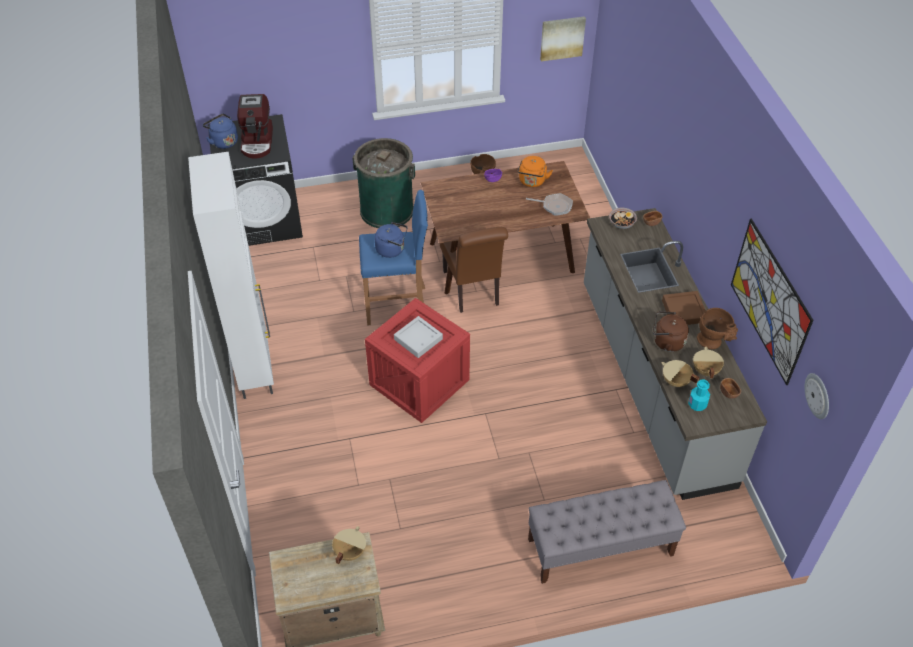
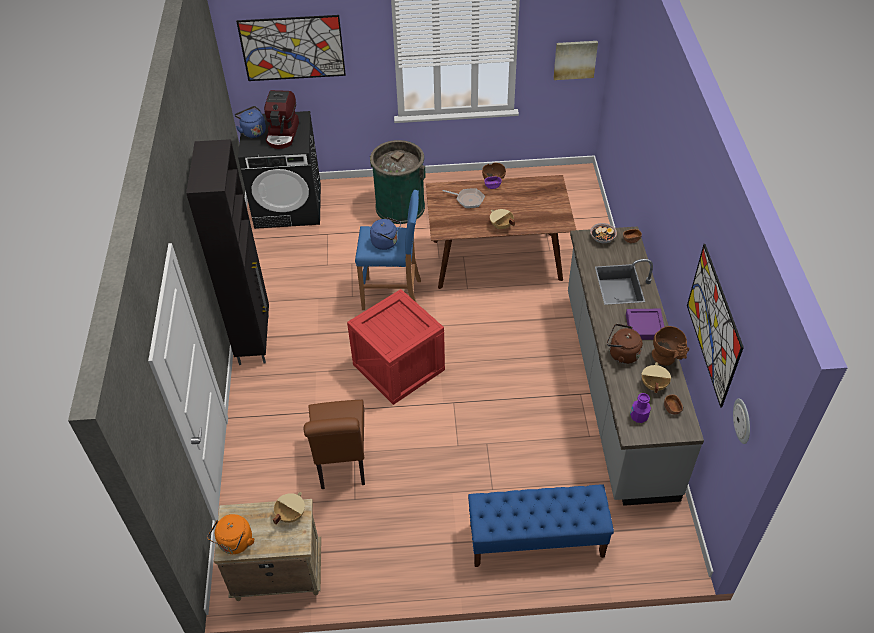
camera: 10 degrees right, 0 degrees up
(255, 368) = (254, 339): white cabinet -> black cabinet
(261, 47) = (292, 48): none -> picture
(418, 339) = (396, 327): grey tray -> none
(472, 291) = (464, 288): brown chair -> brown chair (342, 463)
(532, 182) = (528, 192): orange kettle -> orange kettle (235, 543)
(554, 206) = (545, 216): frying pan -> frying pan (468, 199)
(600, 547) = (536, 540): grey bench -> blue bench
(675, 382) = (622, 392): beige cooking pot -> beige cooking pot (501, 226)
(684, 311) = (644, 326): brown tray -> purple tray
(697, 404) = (639, 416): turquoise bottle -> purple bottle

